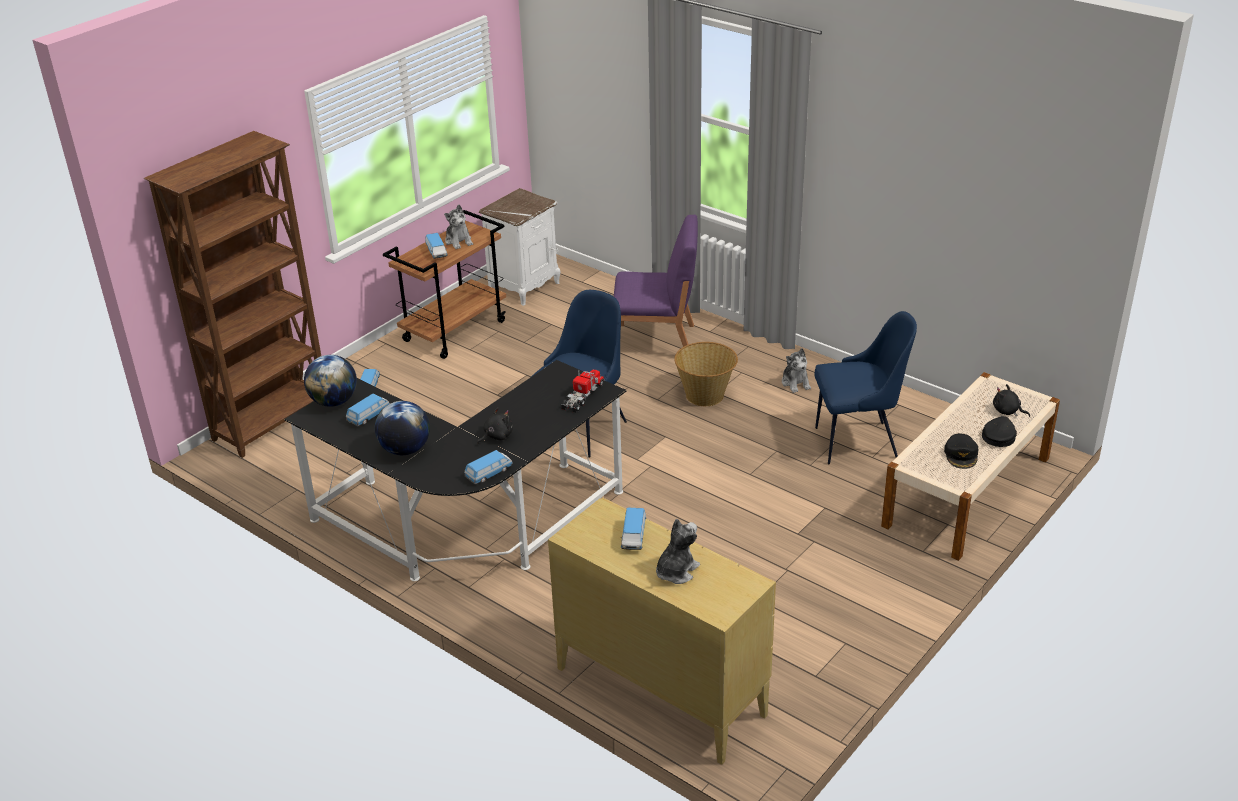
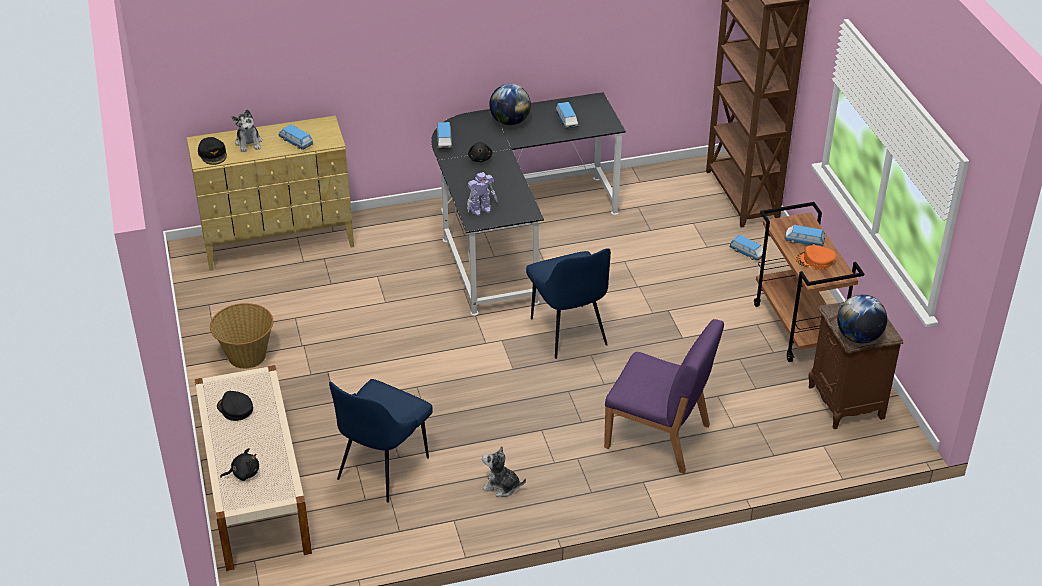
camera: 125 degrees right, 5 degrees up
(334, 401) = (601, 114): globe -> globe (858, 337)
(459, 241) = (815, 260): plush toy -> orange cap
(525, 287) = (844, 403): white nightstand -> brown nightstand
(583, 396) = (481, 209): toy truck -> toy robot
(656, 342) = (658, 437): purple chair -> purple chair turned 105 degrees counterclockwise
(705, 395) = (543, 421): basket -> basket (246, 356)
(999, 436) = (226, 445): black cap -> black cap (213, 154)

